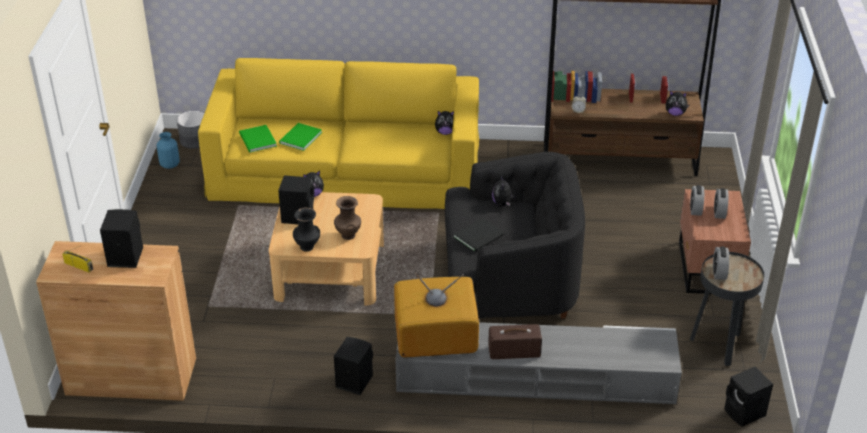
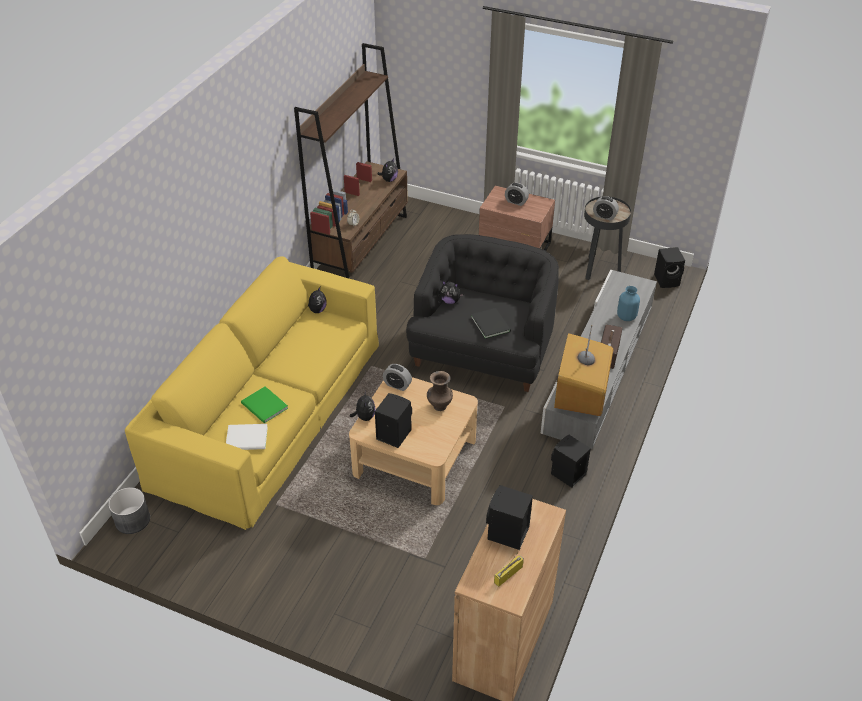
camera: 70 degrees left, 5 degrees up
(169, 165) = (165, 550): blue vase -> blue vase (626, 317)
(257, 140) = (248, 439): green book -> white book
(307, 247) = (443, 437): black vase -> none
(695, 209) = (507, 211): alarm clock -> alarm clock (397, 385)

